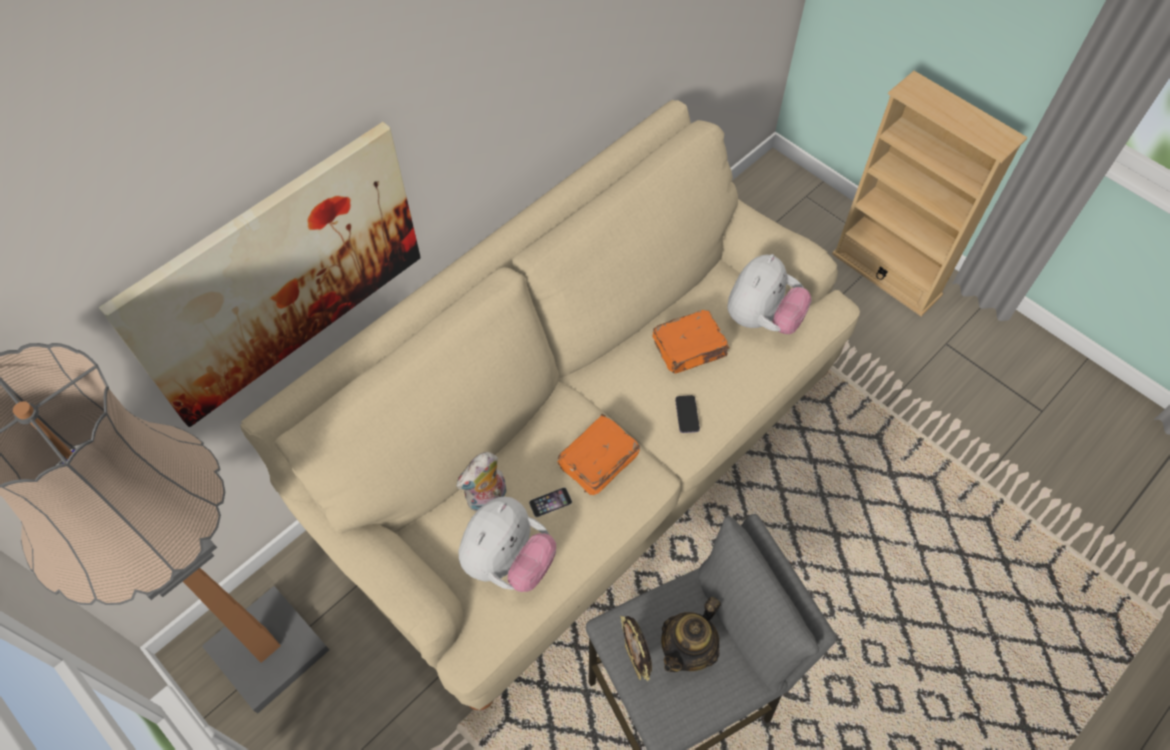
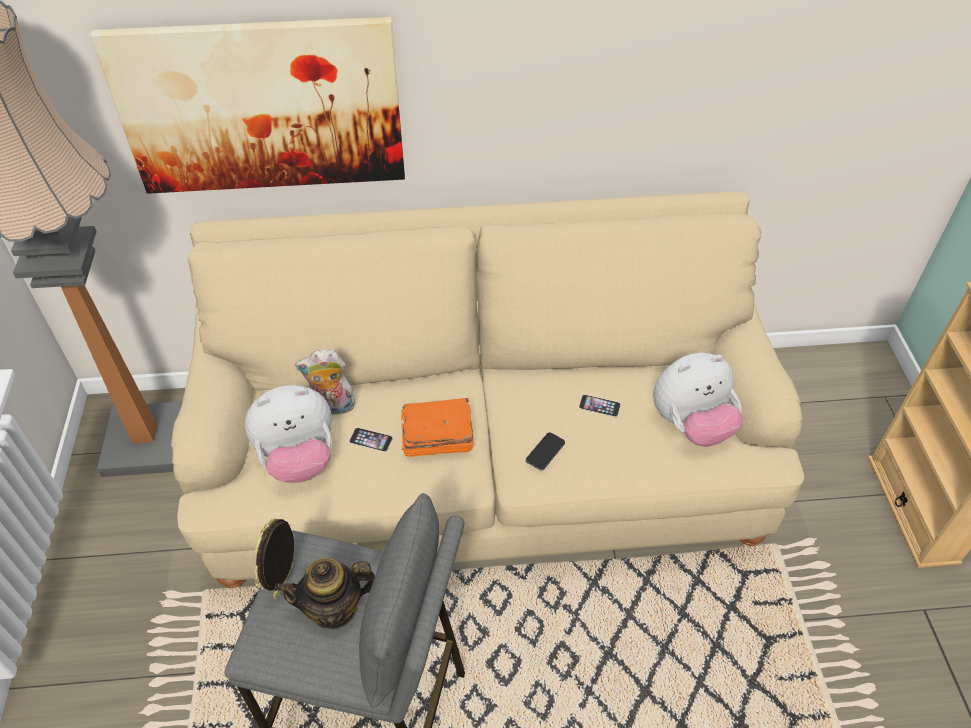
camera: 40 degrees right, 10 degrees down
(690, 349) = (599, 405): orange book -> phone

